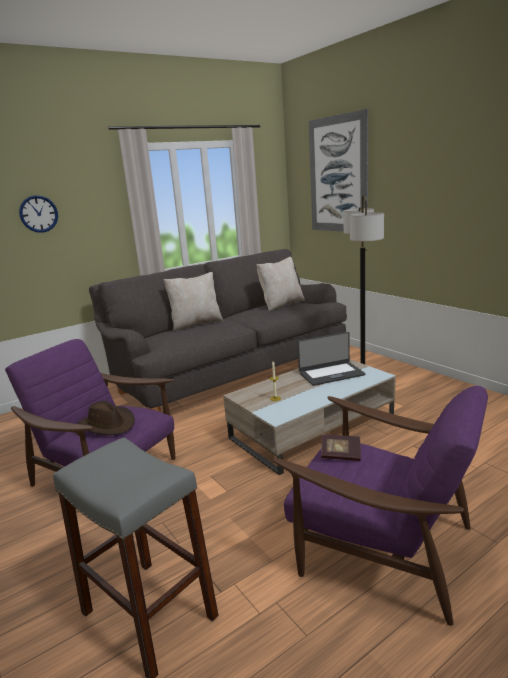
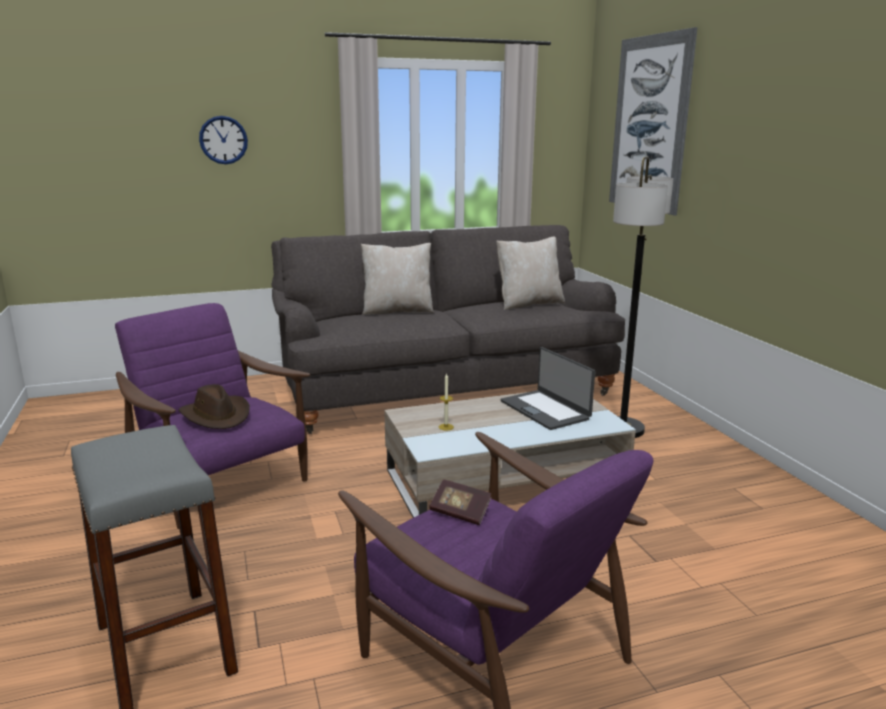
camera: 15 degrees right, 0 degrees up
(331, 374) = (545, 410): laptop -> laptop turned 60 degrees clockwise

